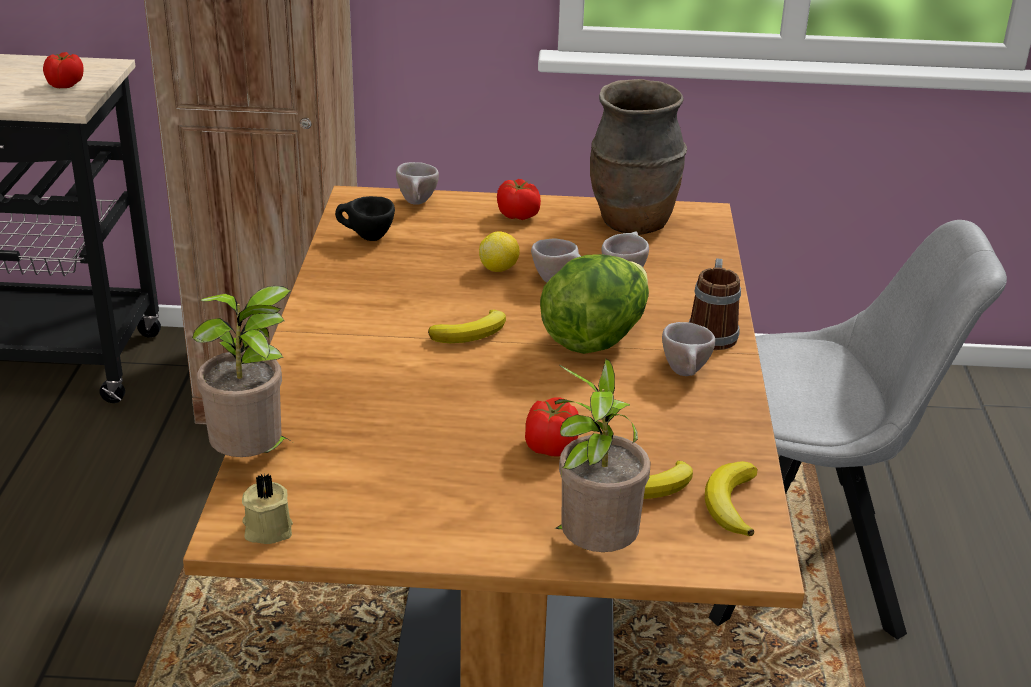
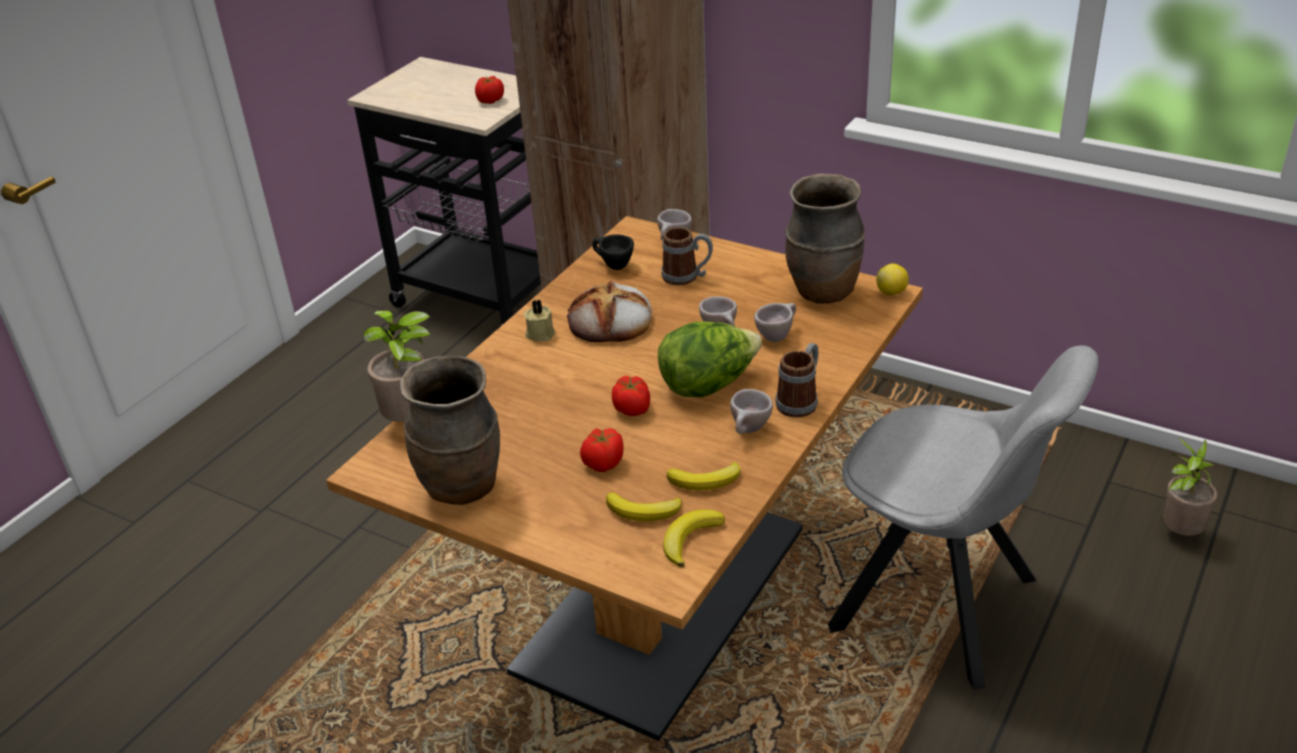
camera: 30 degrees right, 5 degrees up
(267, 529) = (385, 473): beige candle -> beige candle (540, 333)
(394, 519) = (463, 488): none -> brown vase
(417, 294) = (611, 321): none -> bread
(466, 234) = (687, 277): none -> mug
(472, 333) = (624, 361): banana -> banana (706, 481)
(499, 269) = (686, 312): lemon -> lemon (891, 292)
(518, 216) = (739, 267): tomato -> tomato (632, 409)
(593, 550) = (568, 546): potted plant -> potted plant (1178, 533)

